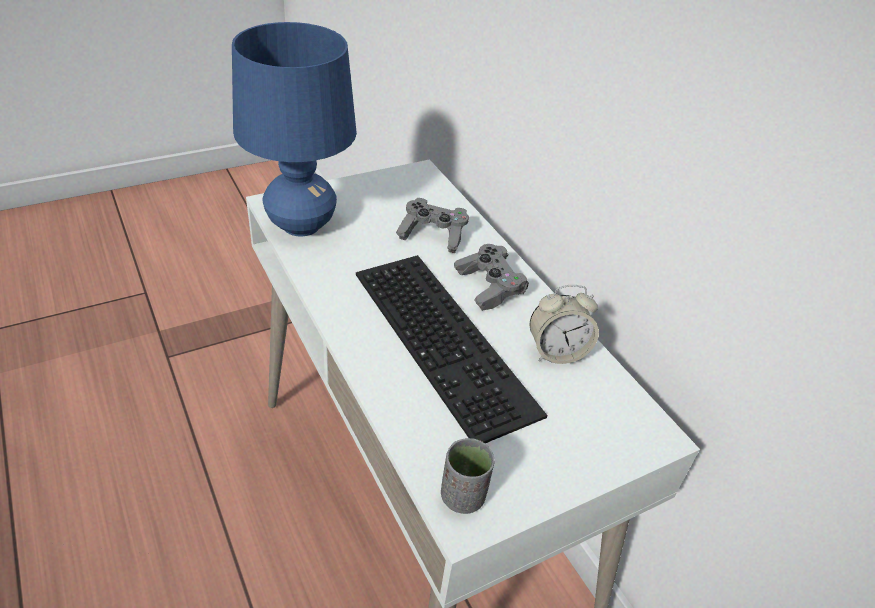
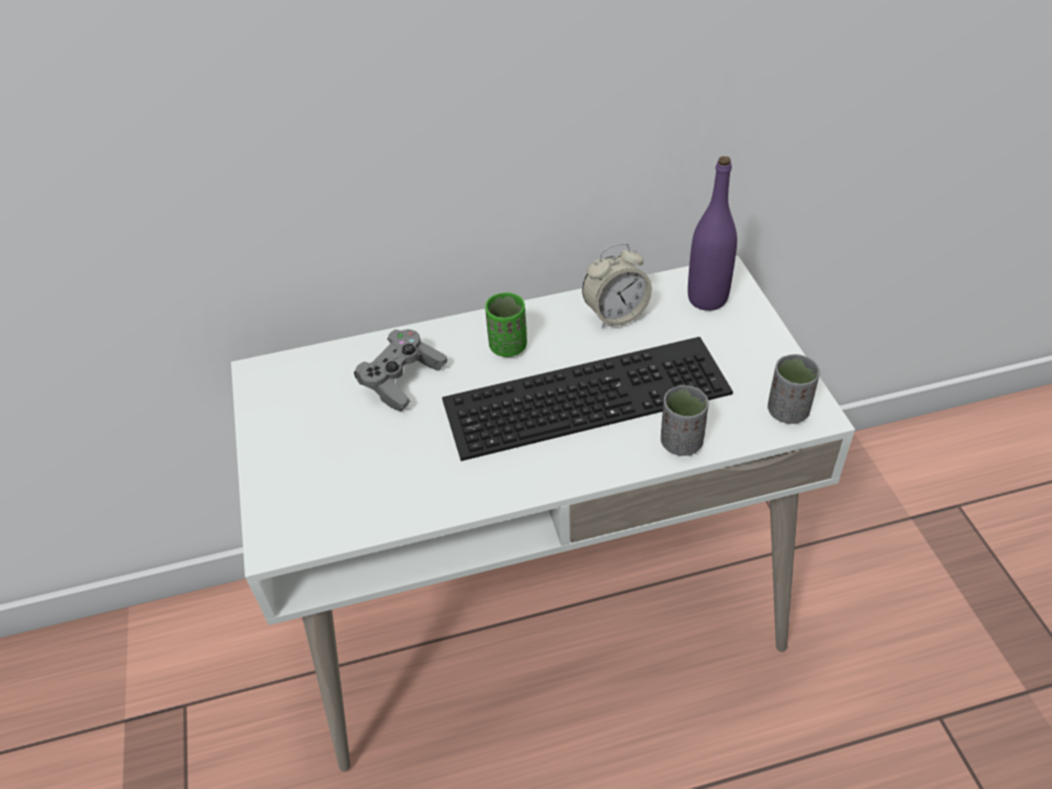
camera: 70 degrees left, 5 degrees up
(301, 225) = (340, 510): blue table lamp -> none
(401, 409) = (681, 442): none -> grey cup
(489, 286) = (508, 346): grey game controller -> green cup
(556, 352) = (615, 315): alarm clock -> alarm clock turned 60 degrees clockwise
(611, 422) = (707, 298): none -> purple bottle

